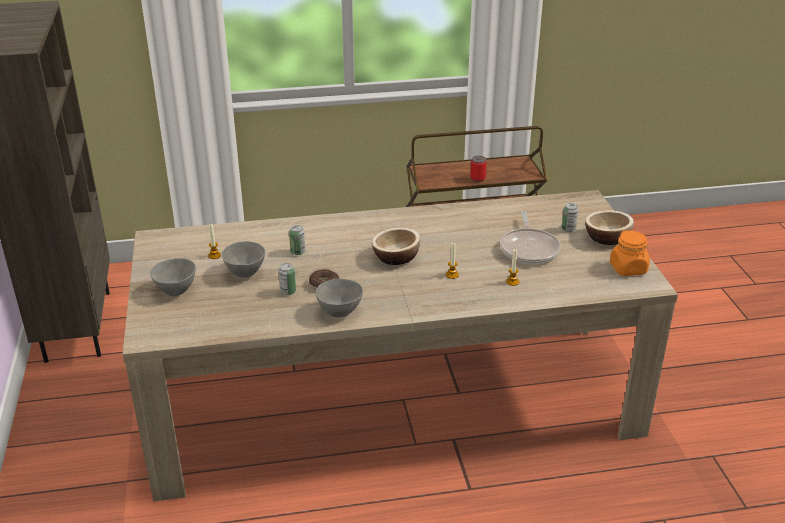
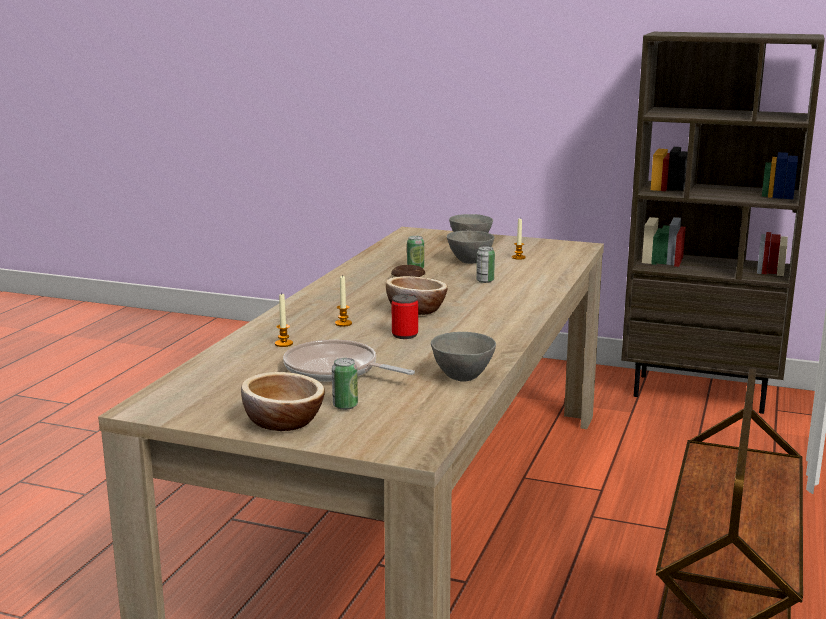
camera: 120 degrees right, 15 degrees down
(340, 312) = (353, 277): grey bowl -> grey bowl (463, 378)
(477, 179) = (704, 500): can -> can (404, 335)
(628, 269) = (197, 408): orange jar -> none

